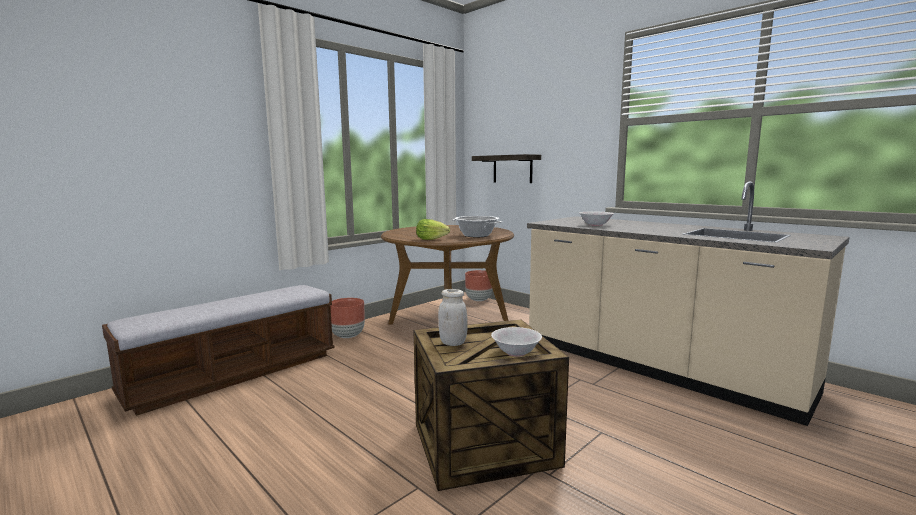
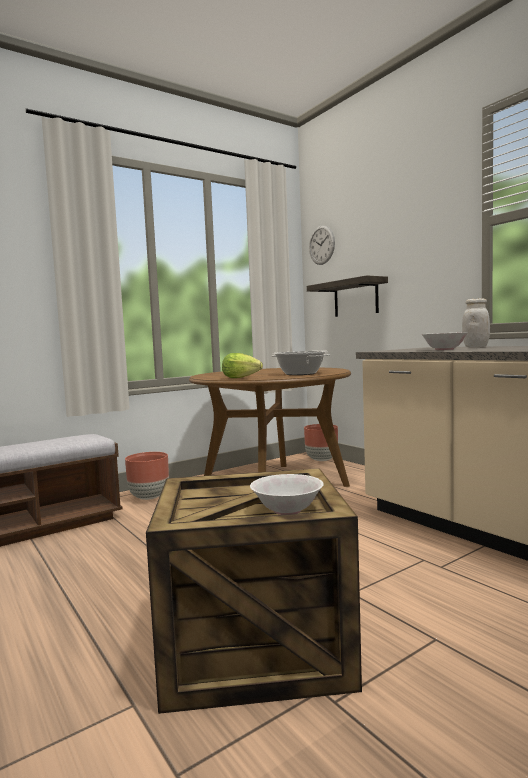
camera: 10 degrees right, 5 degrees down
(453, 343) = (209, 496): white jar -> white jar (476, 347)
(483, 120) = (321, 245): none -> wall clock

